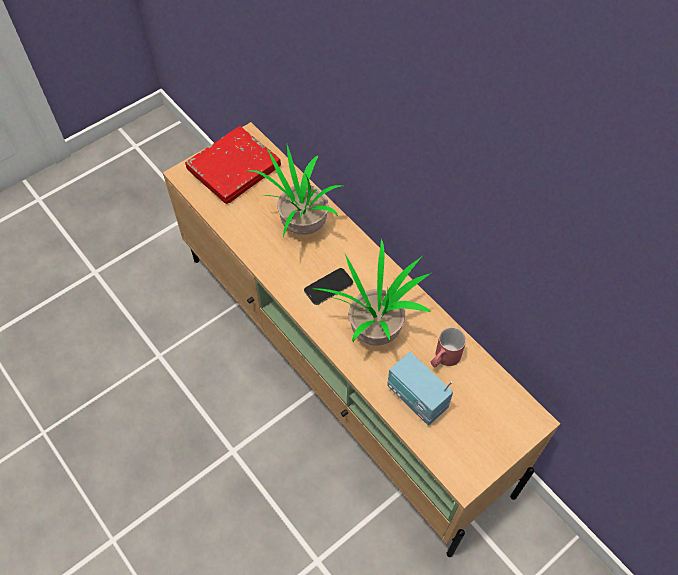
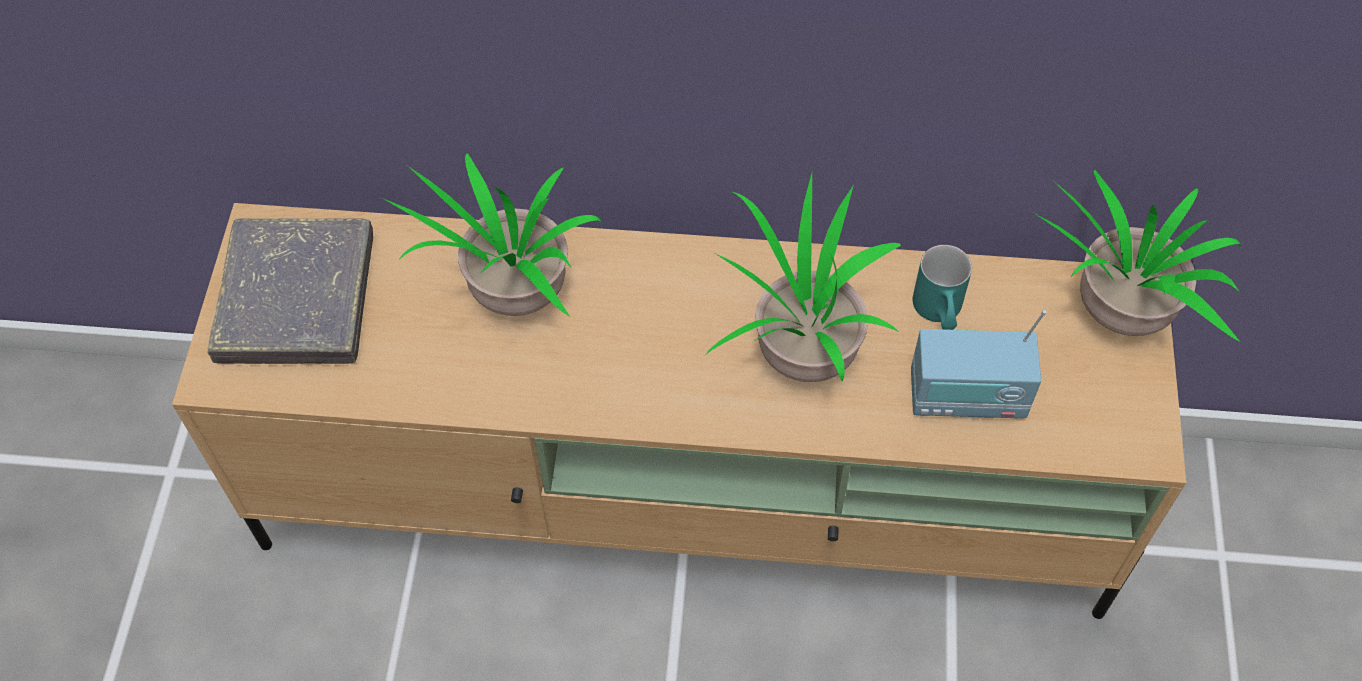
camera: 45 degrees left, 0 degrees up
(234, 169) = (297, 298): red book -> grey book
(328, 287) = (666, 352): phone -> none
(443, 359) = (939, 313): red mug -> turquoise mug
(514, 423) = (1116, 317): none -> potted plant

